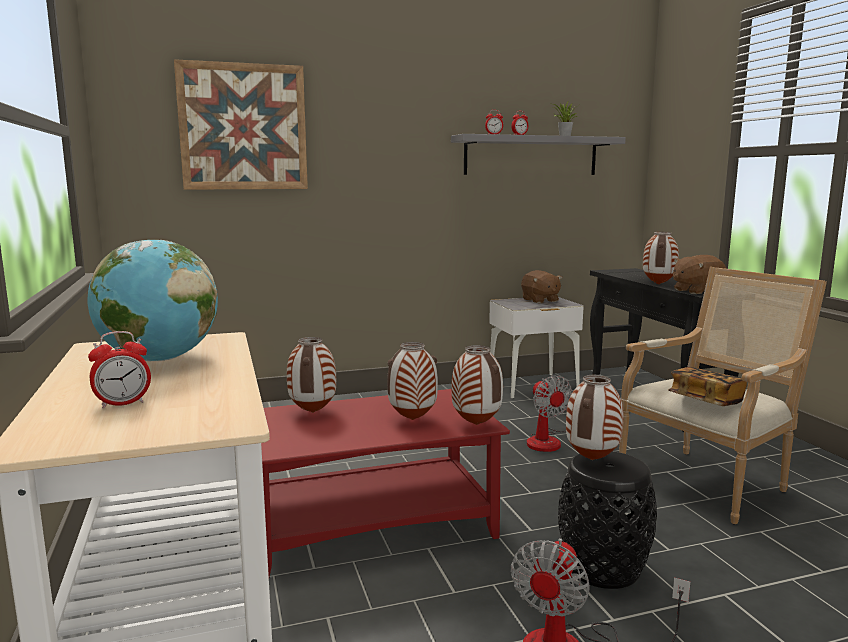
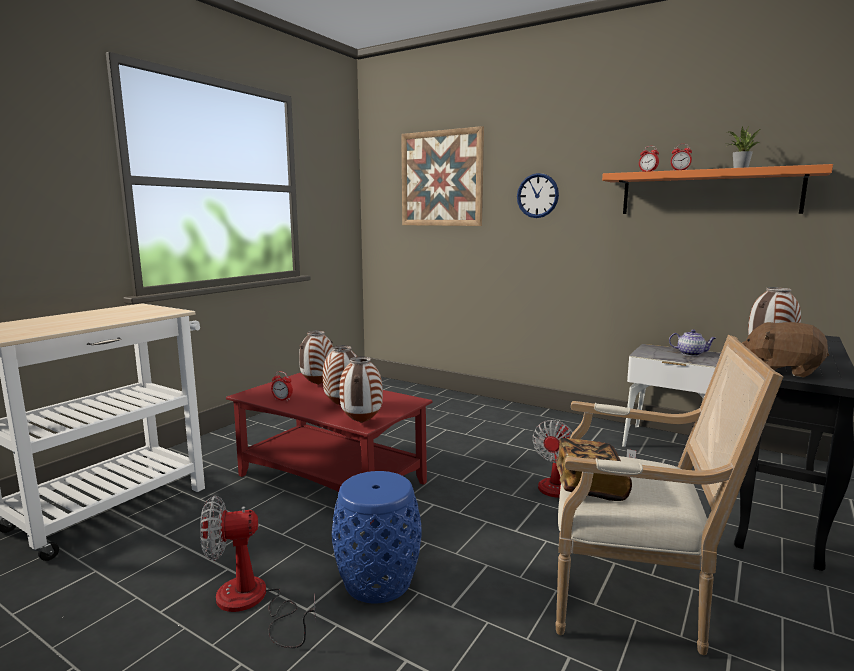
camera: 50 degrees right, 0 degrees up
(123, 403) = (32, 325): alarm clock -> alarm clock (282, 399)
(159, 359) = (116, 314): globe -> none
(375, 153) = (537, 195): none -> wall clock
(531, 156) = (708, 192): grey shelf -> orange shelf
(540, 300) = (691, 354): brown plush toy -> teapot
(592, 460) = (375, 478): vase -> none
(602, 568) = (378, 581): black stool -> blue stool

